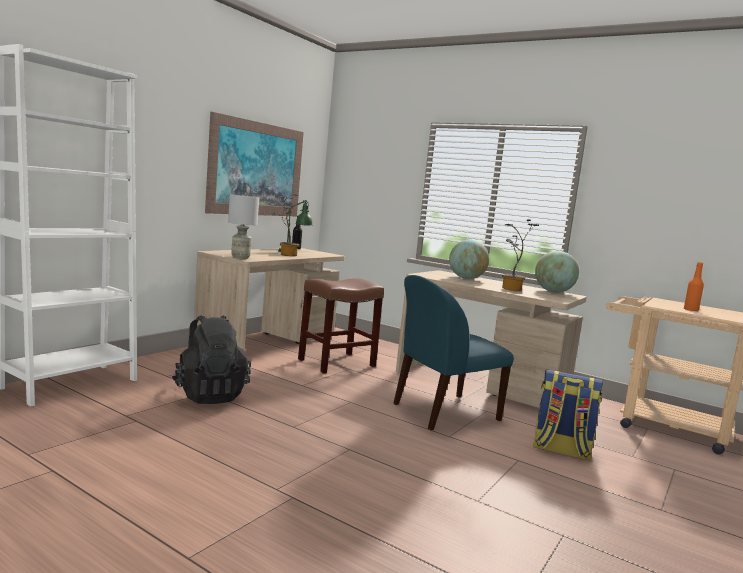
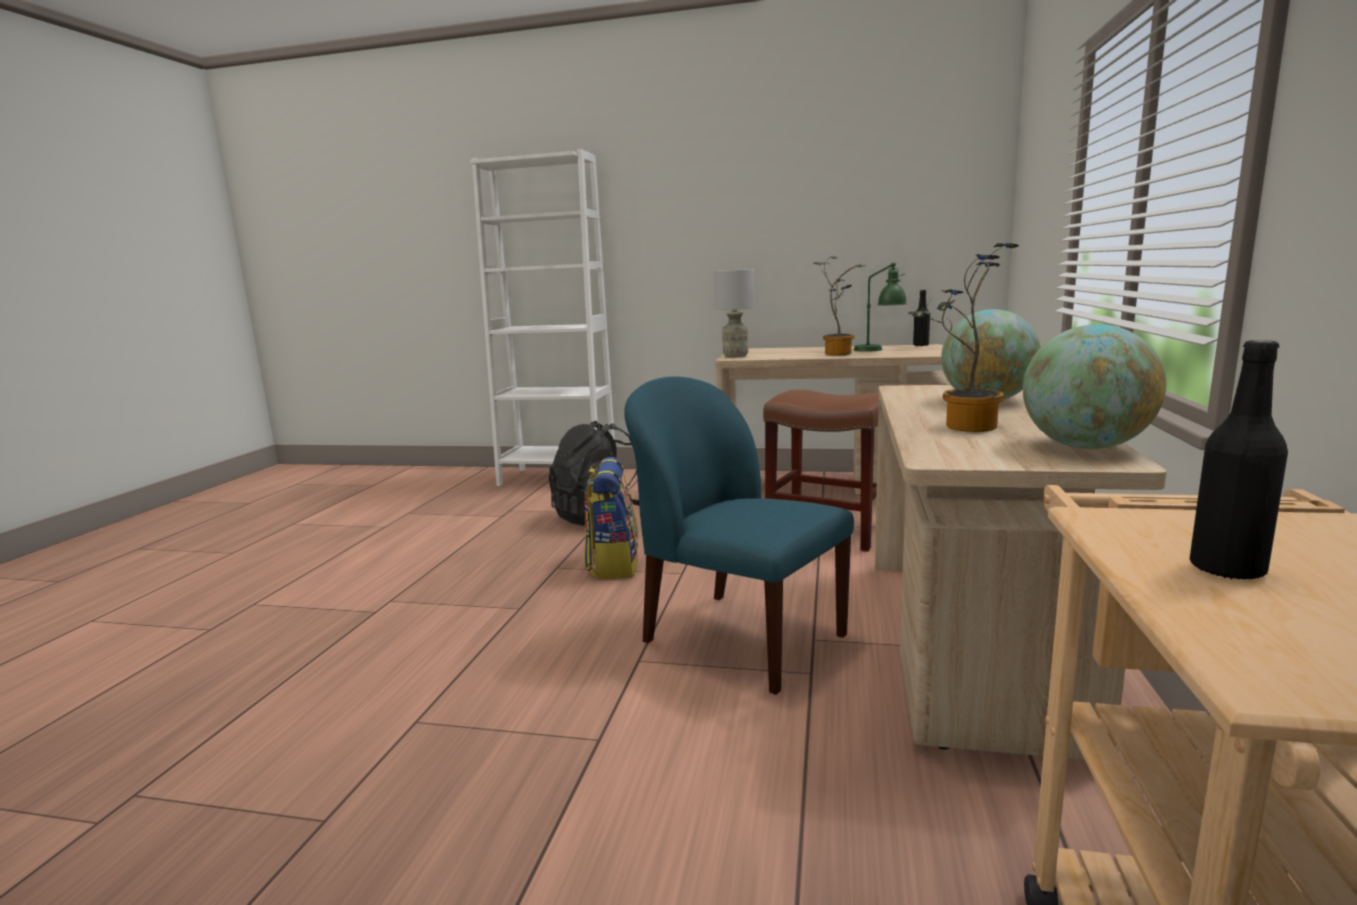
camera: 70 degrees right, 5 degrees up
(257, 169) = (835, 225): picture -> none
(561, 450) = (700, 788): backpack -> backpack (613, 565)
(690, 310) = (1226, 569): orange bottle -> black bottle

